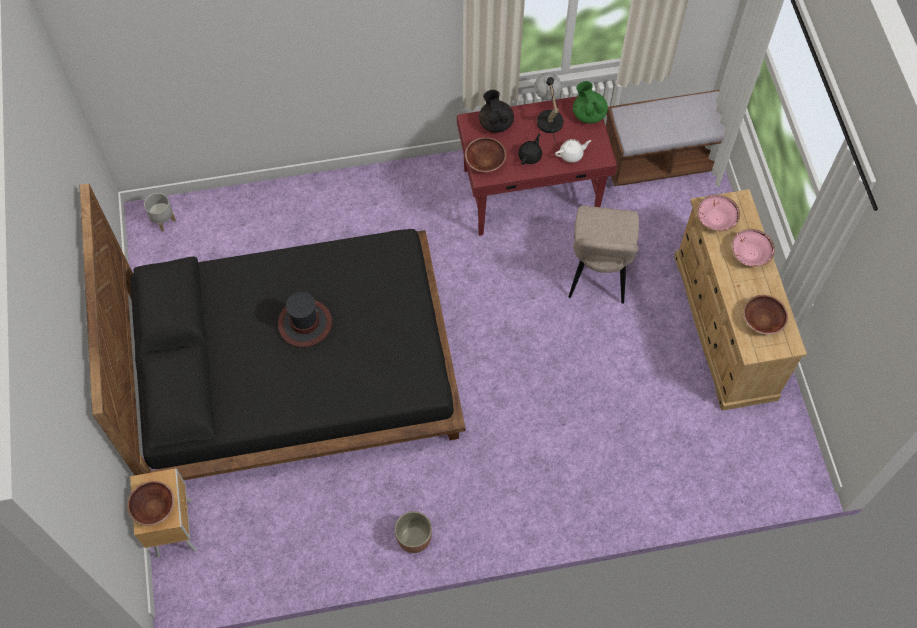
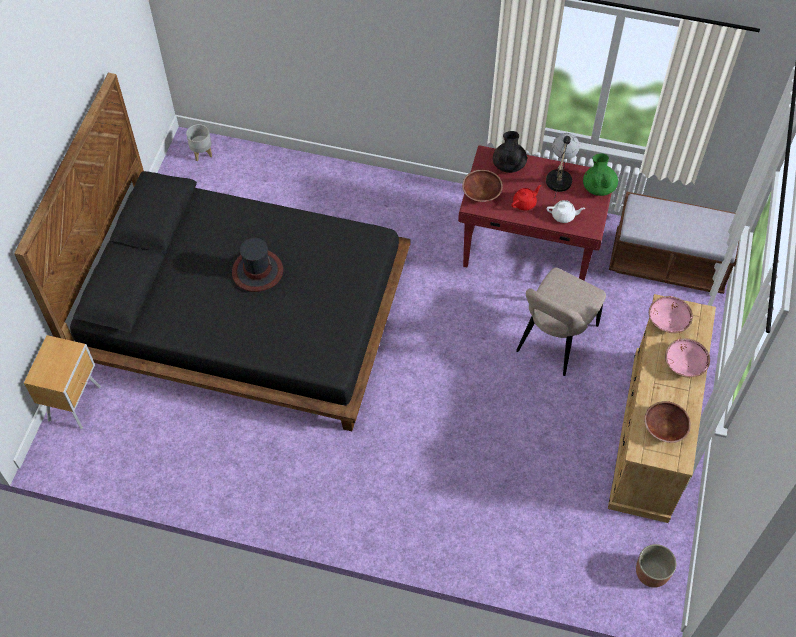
camera: 25 degrees right, 5 degrees down
(154, 507) = (50, 368): brown bowl -> none
(414, 538) = (267, 499): planter -> planter (651, 573)
(530, 156) = (525, 203): black teapot -> red teapot

